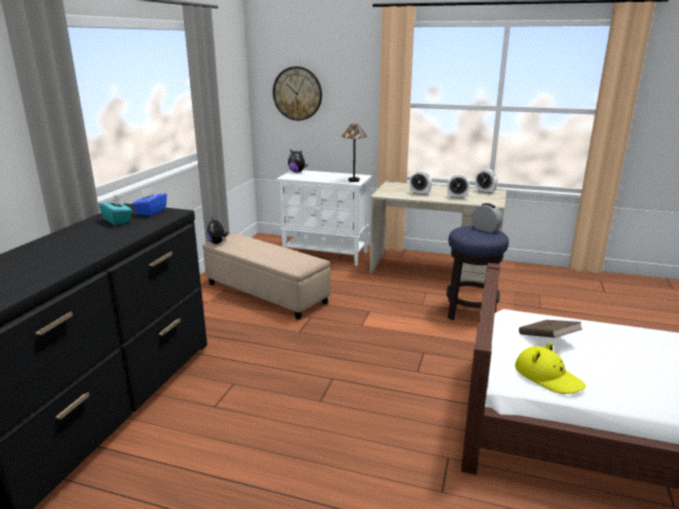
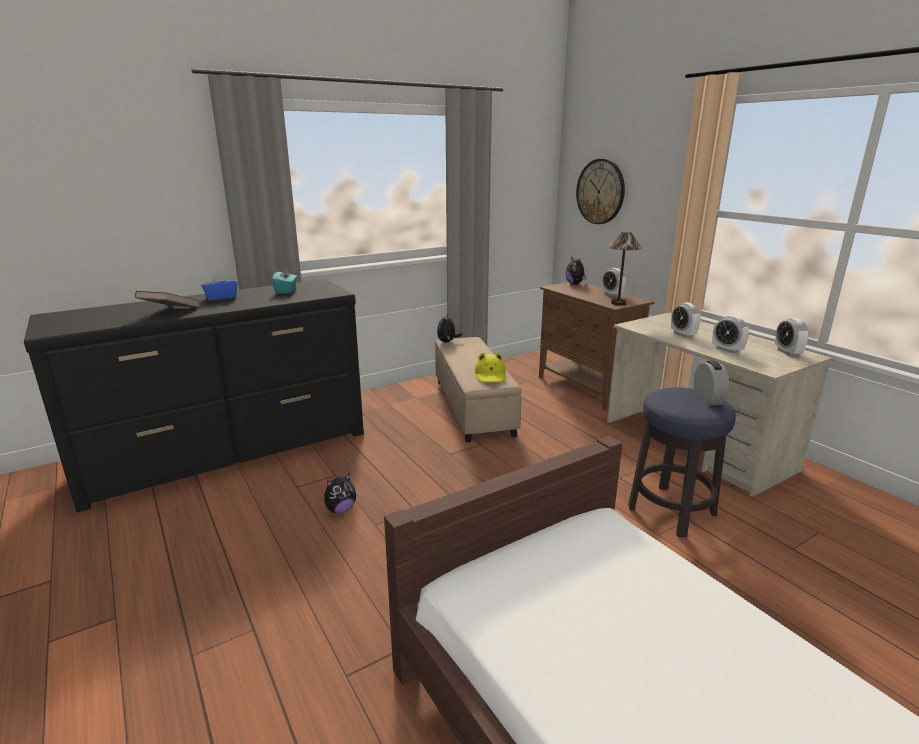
camera: 40 degrees right, 0 degrees up
(151, 212) = (322, 289): blue tissue box -> blue tissue box (221, 297)
(278, 404) = (340, 509): none -> plush toy
(326, 254) = (586, 388): white cabinet -> brown cabinet
(338, 175) = (612, 295): none -> alarm clock
(547, 339) = (591, 568): brown book -> brown book (170, 311)
(548, 376) = (505, 608): yellow hat -> yellow hat (490, 375)

